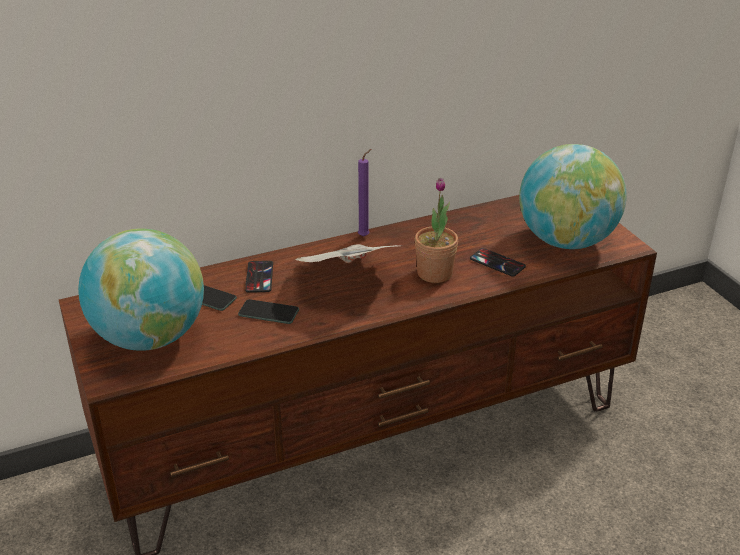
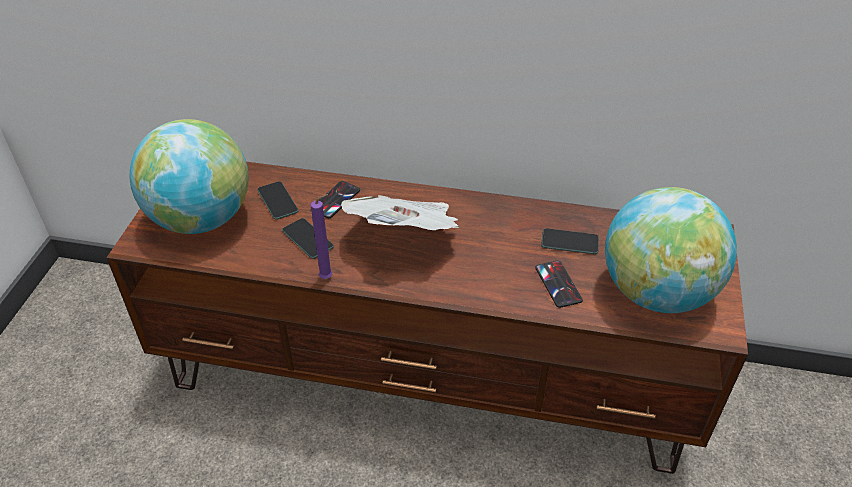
camera: 35 degrees right, 10 degrees up
(365, 236) = (465, 197): purple candle -> purple candle (328, 278)
(434, 273) = (486, 267): potted plant -> none
(475, 234) = (570, 242): none -> phone

